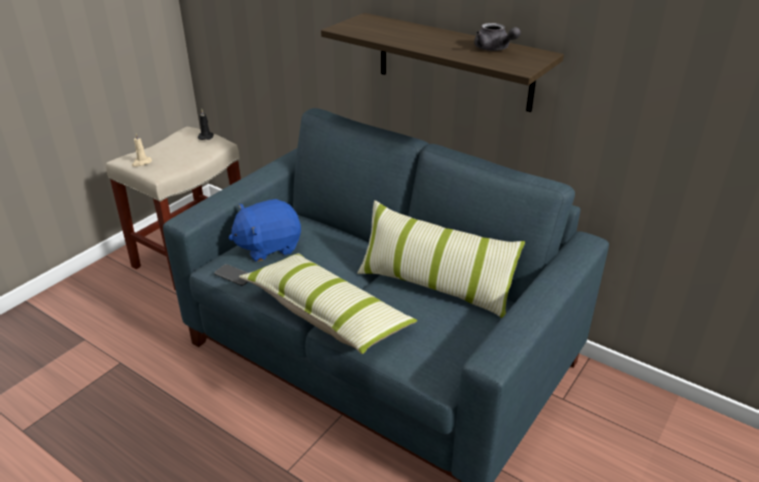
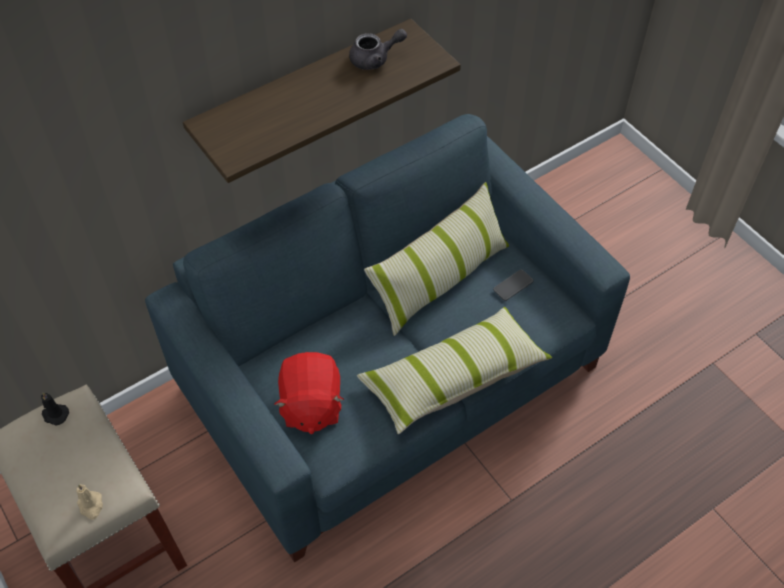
camera: 70 degrees left, 20 degrees up
(234, 275) = (356, 448): phone -> phone (513, 285)
(268, 247) = (310, 405): blue plush toy -> red plush toy

